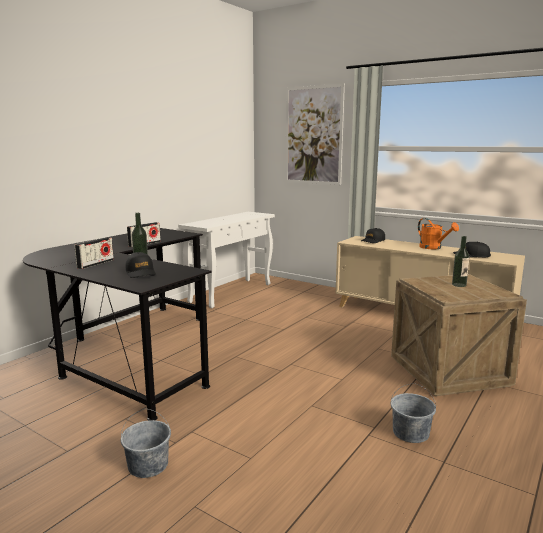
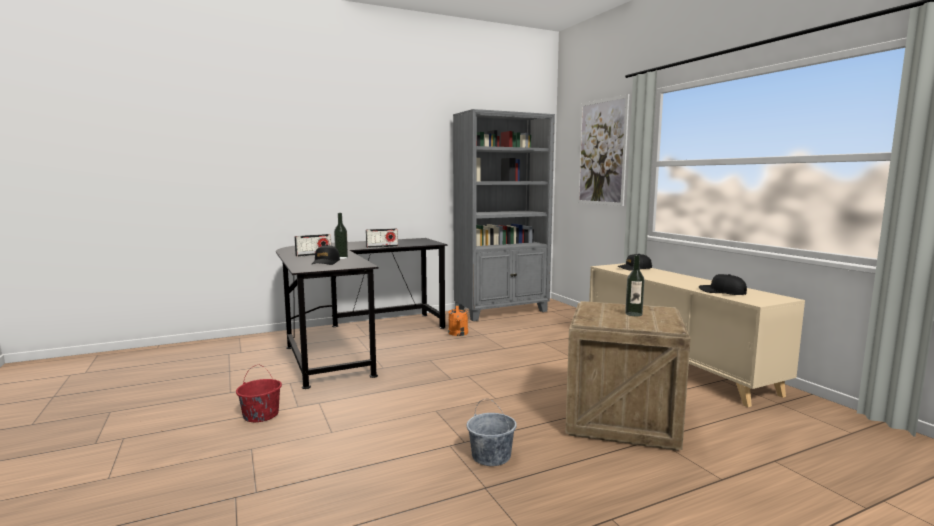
camera: 30 degrees right, 5 degrees down
(147, 465) = (260, 415): grey bucket -> red bucket
(231, 292) = (502, 311): white console table -> grey bookcase
(433, 248) = (693, 280): orange watering can -> orange watering can (458, 334)

